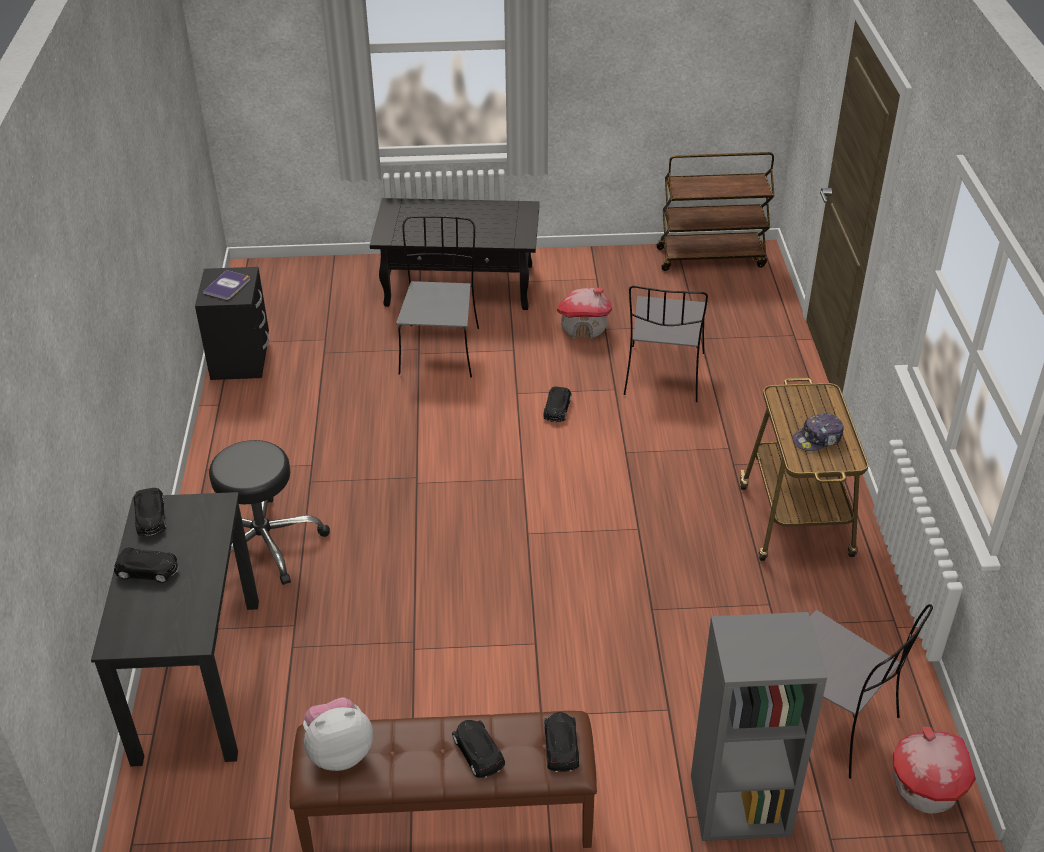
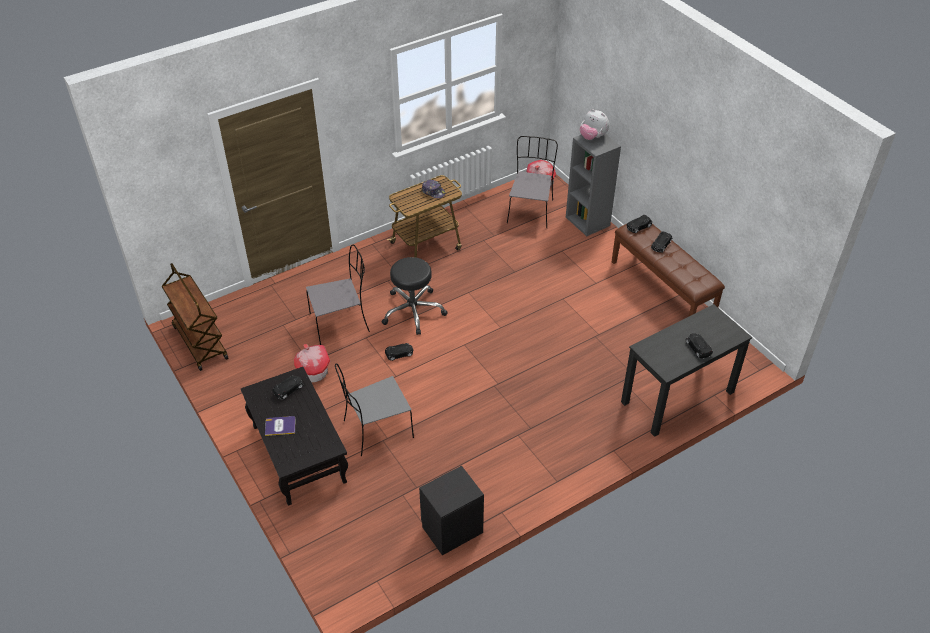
camera: 120 degrees left, 5 degrees up
(151, 518) = (672, 366): black toy car -> black toy car (288, 389)
(227, 286) = (451, 490): book -> book (280, 426)
(262, 543) = (586, 422): black stool -> black stool (413, 311)
(339, 752) = (696, 279): plush toy -> plush toy (592, 137)

